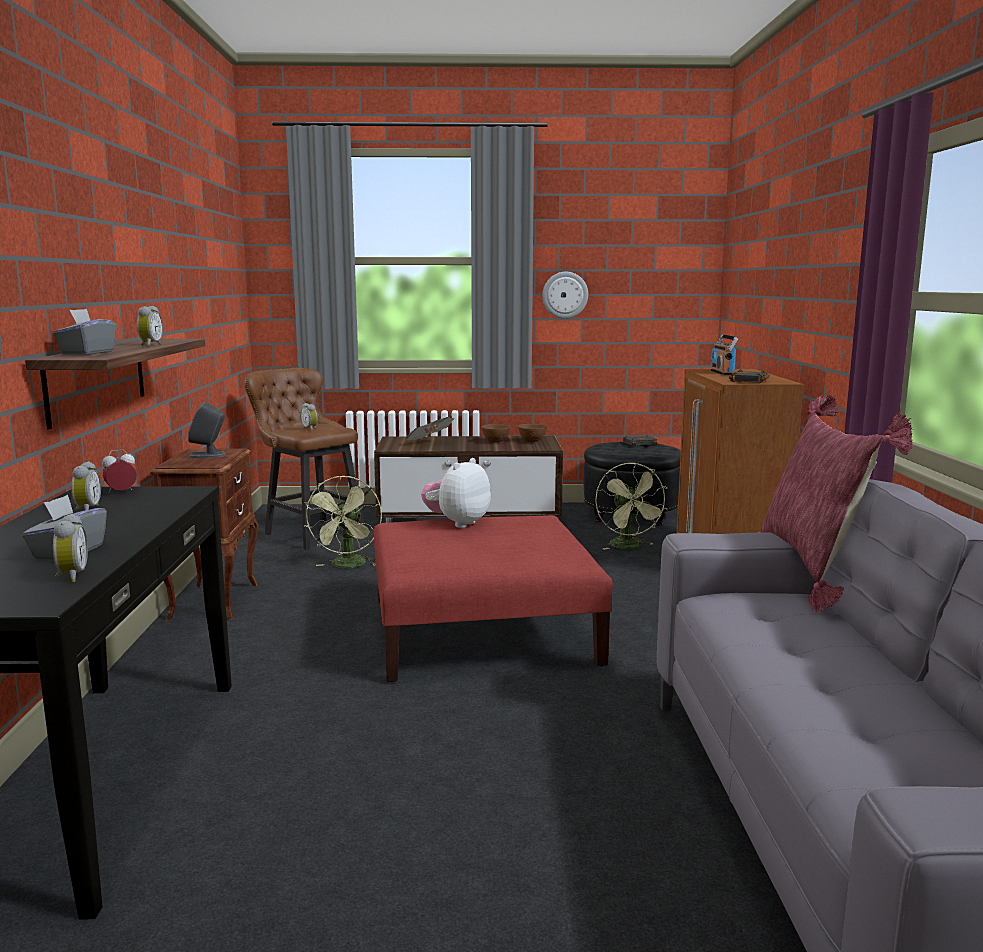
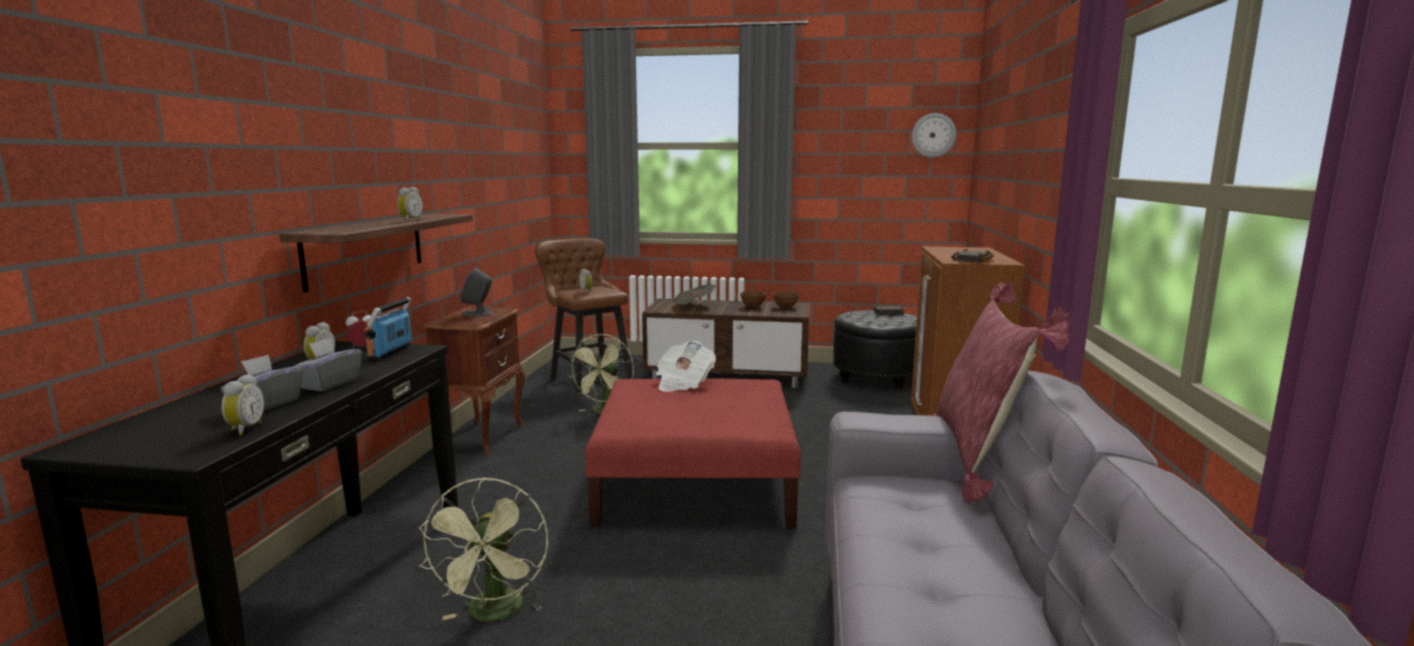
camera: 10 degrees right, 0 degrees up
(87, 353) = (342, 227): grey tissue box -> grey tissue box (329, 384)
(457, 523) = (683, 383): plush toy -> newspaper
(565, 295) = (823, 176): wall clock -> wall clock (933, 135)
(629, 547) = (863, 409): green fan -> green fan (495, 614)
(722, 372) = (954, 250): radio -> radio (391, 352)

